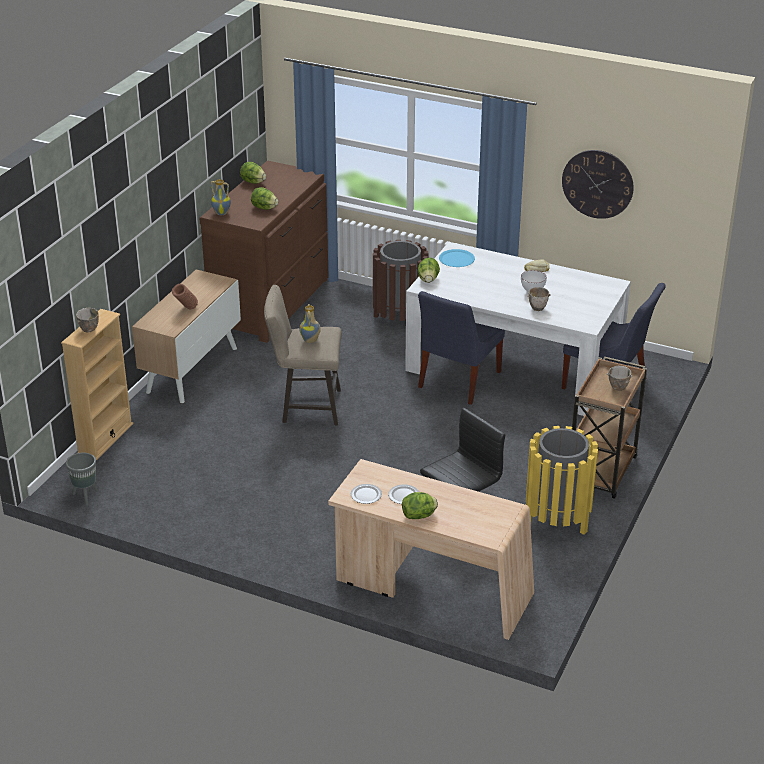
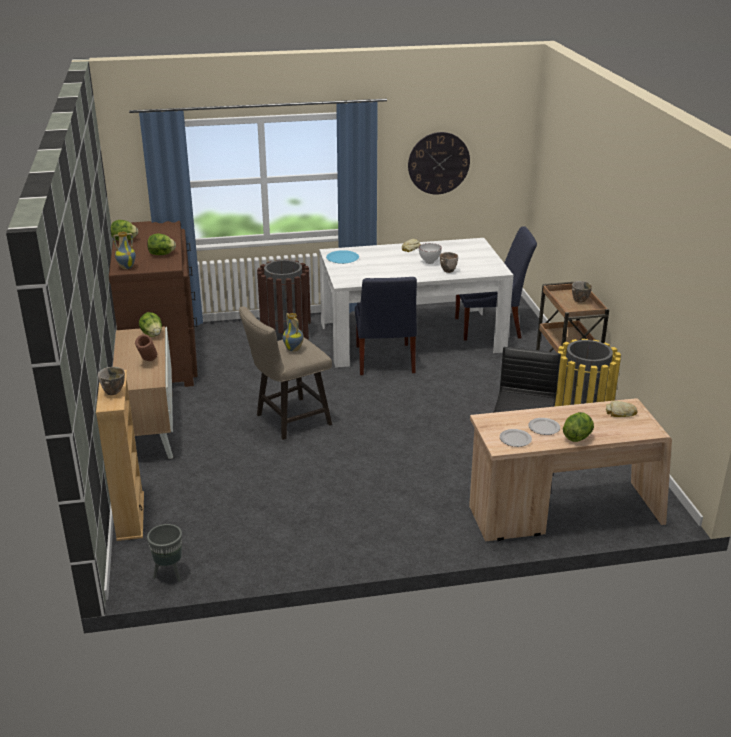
camera: 35 degrees left, 5 degrees down
(428, 280) = (341, 276): lettuce -> lettuce (152, 334)
(490, 511) = (621, 413): none -> bread

